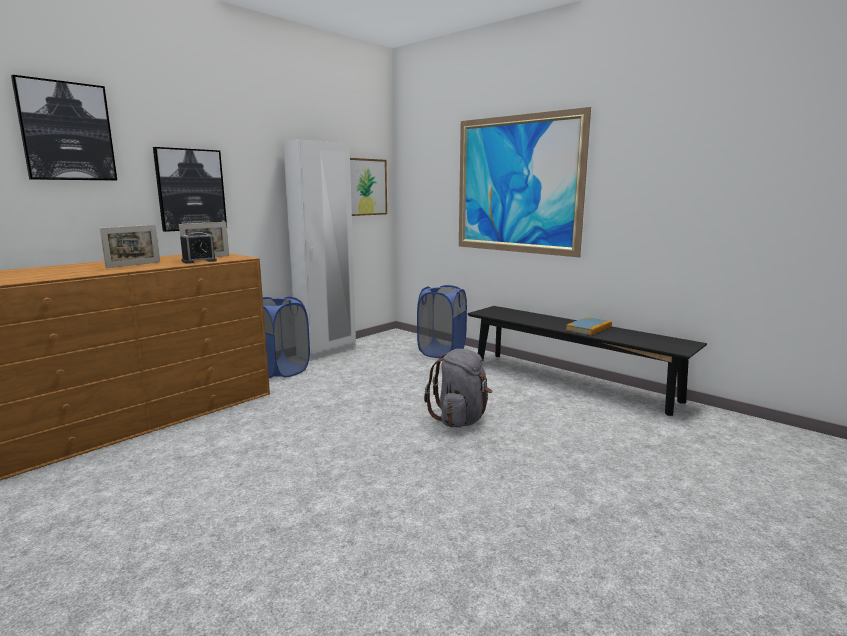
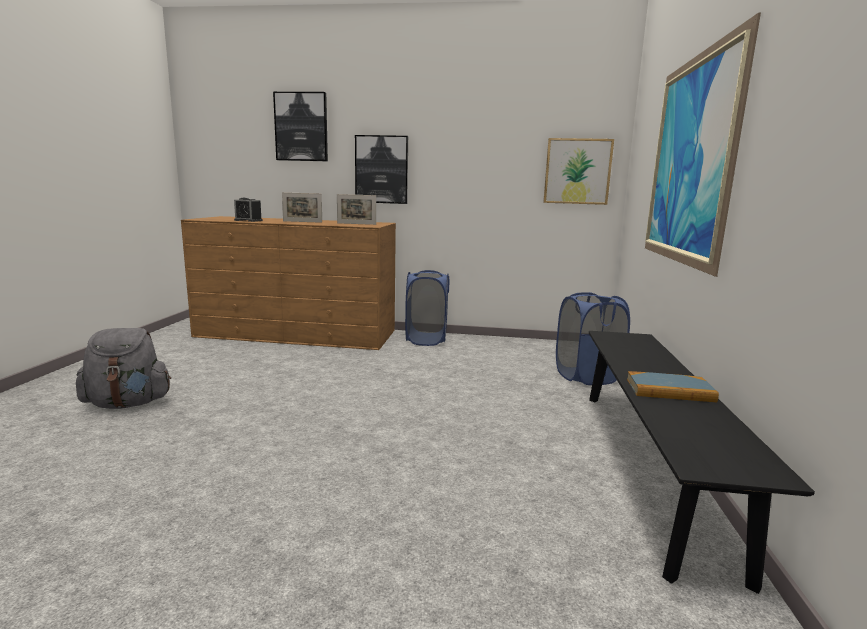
camera: 55 degrees right, 0 degrees up
(199, 261) = (339, 224): alarm clock -> alarm clock (248, 220)
(327, 352) = (491, 339): white wardrobe -> none
(461, 419) = (429, 428): grey backpack -> grey backpack (128, 403)

